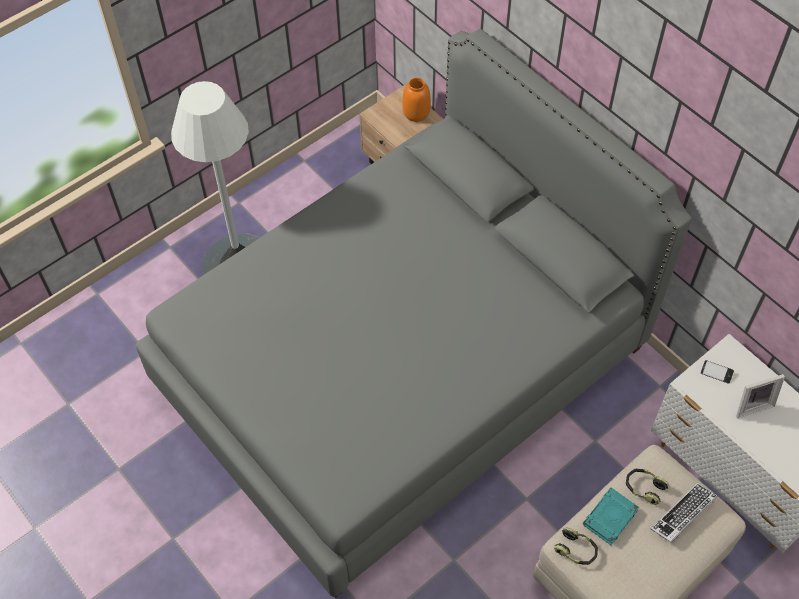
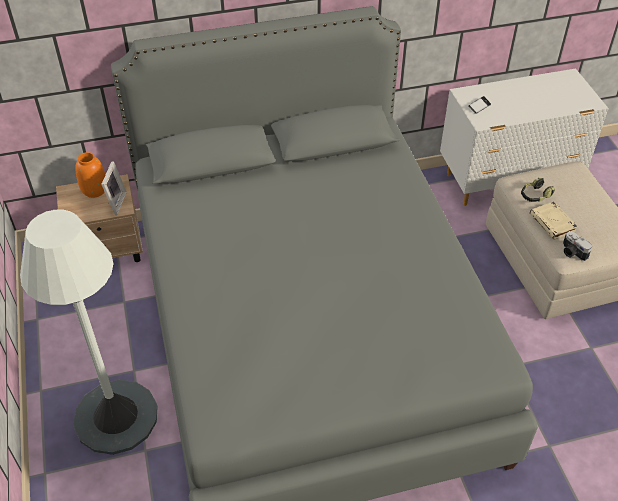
camera: 65 degrees left, 10 degrees down
(576, 550) = (572, 252): headphones -> camera
(610, 518) = (553, 223): turquoise book -> beige book
(683, 515) = (565, 185): keyboard -> none
(751, 404) = (513, 101): picture frame -> picture frame (114, 203)

